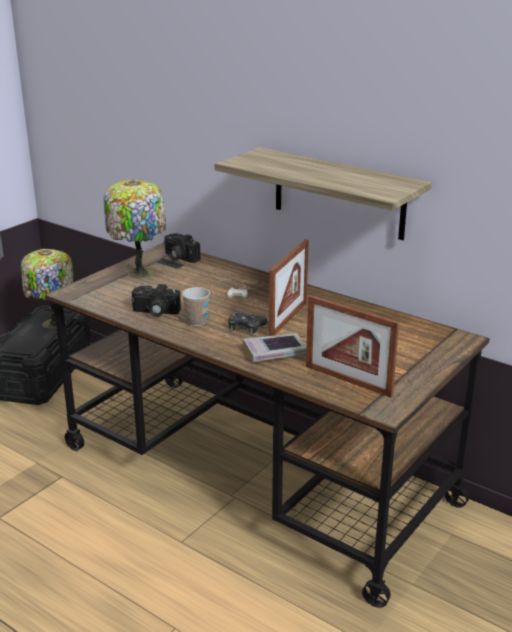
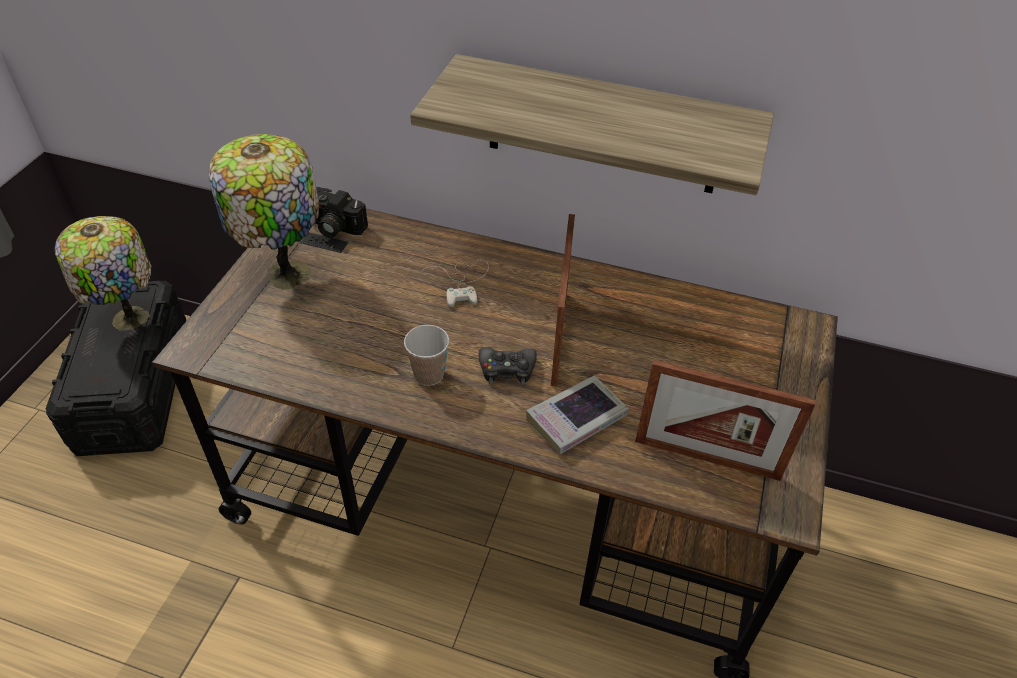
camera: 20 degrees left, 20 degrees up
(155, 312) = (354, 366): camera -> none

